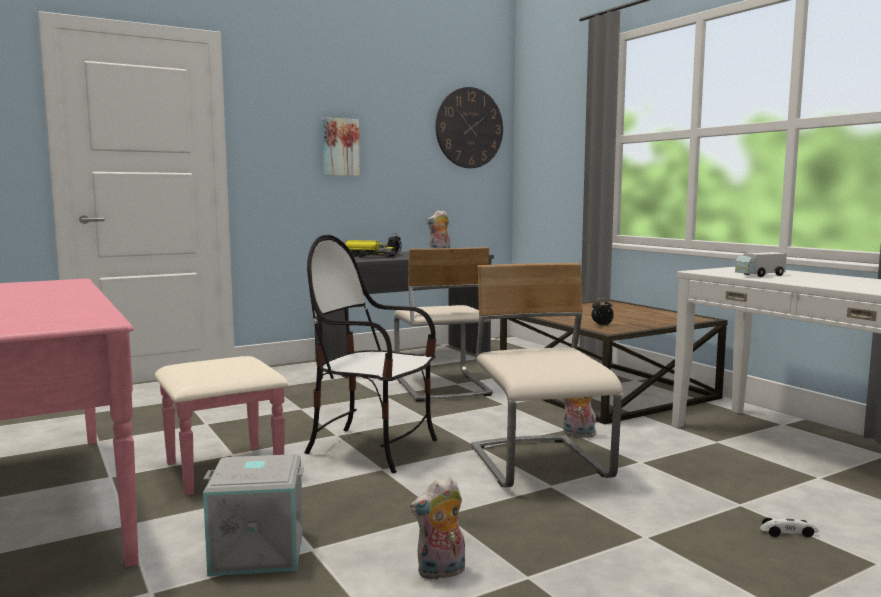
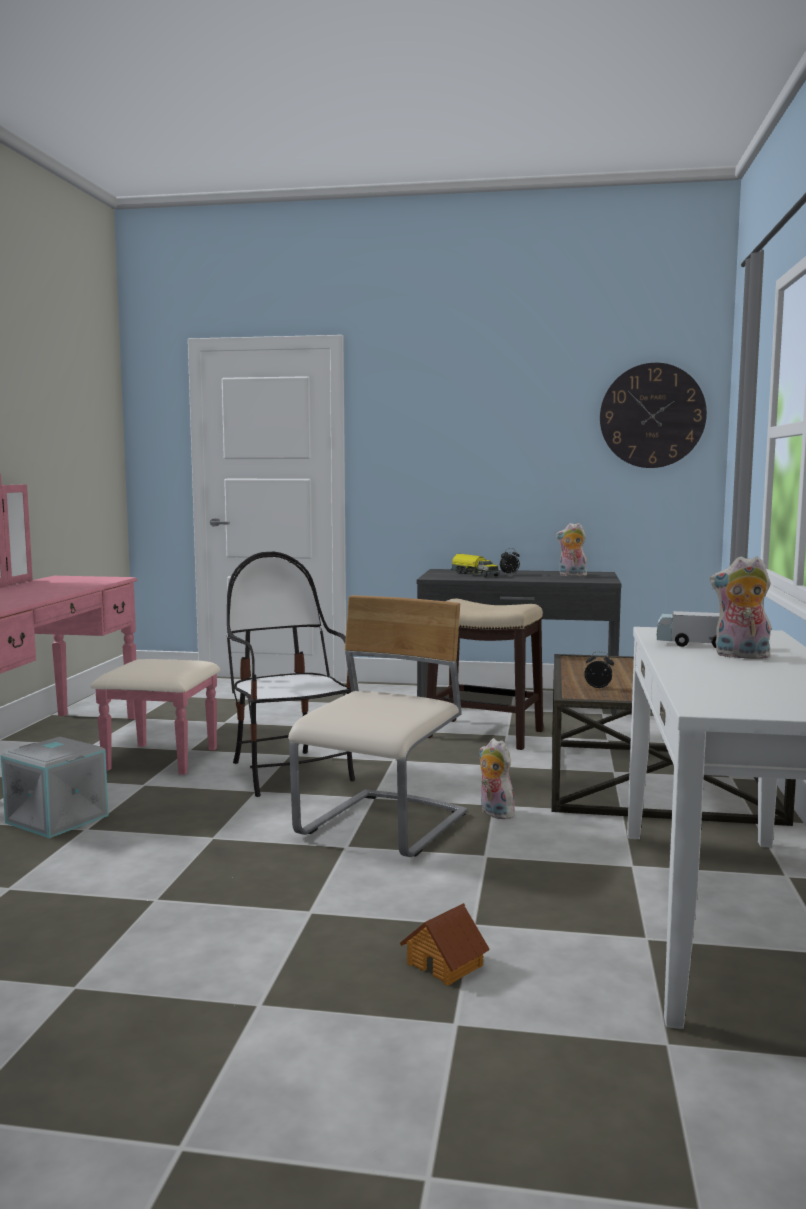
camera: 40 degrees right, 0 degrees up
(340, 147) = (470, 447): picture -> none
(440, 386) = (483, 734): beige chair -> stool
(441, 573) = (115, 873): plush toy -> plush toy (740, 656)
(788, 533) = (445, 964): toy car -> toy house

